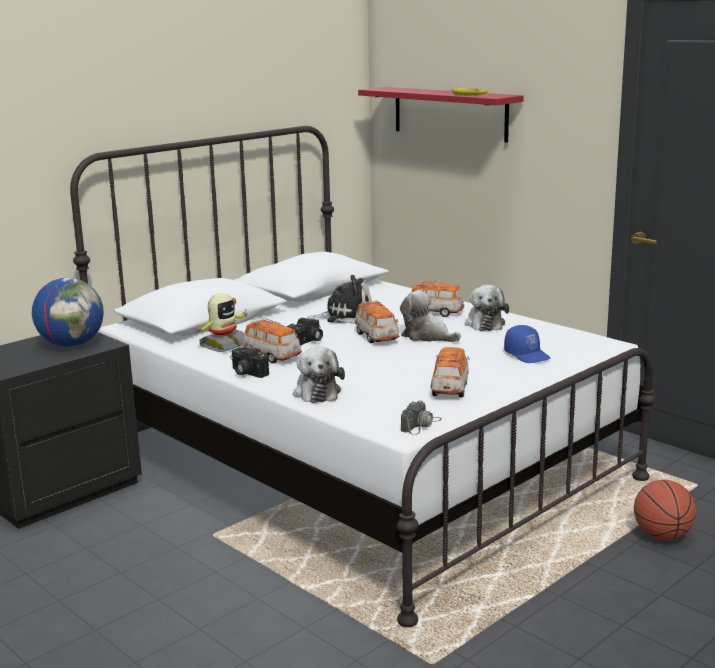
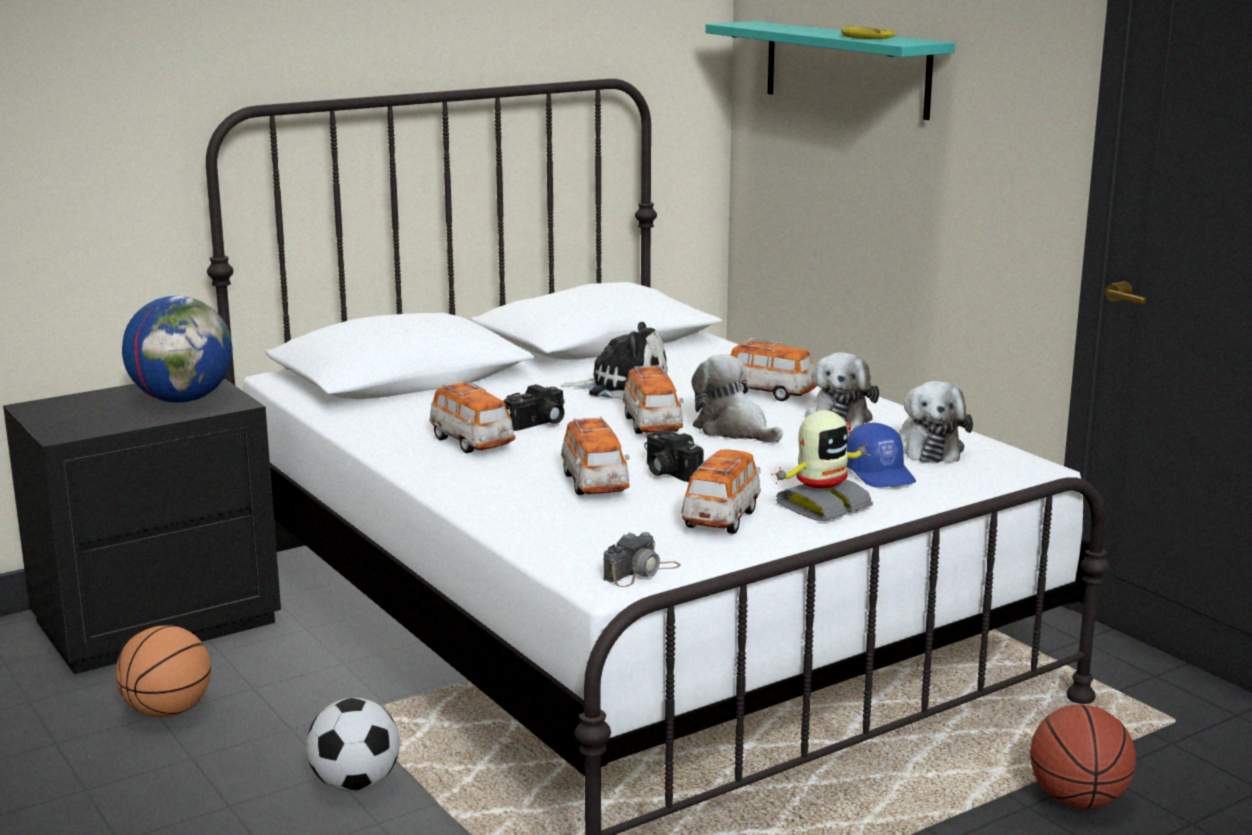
camera: 10 degrees right, 0 degrees up
(92, 545) = (168, 712): none -> basketball
(224, 345) = (410, 418): toy robot -> toy robot (821, 506)
(233, 576) = (355, 784): none -> football
(246, 372) = (418, 464): camera -> camera (667, 472)
(316, 392) = (508, 504): plush toy -> plush toy (927, 448)
(362, 375) = (594, 484): none -> toy car
(450, 113) = (846, 68): red shelf -> turquoise shelf

